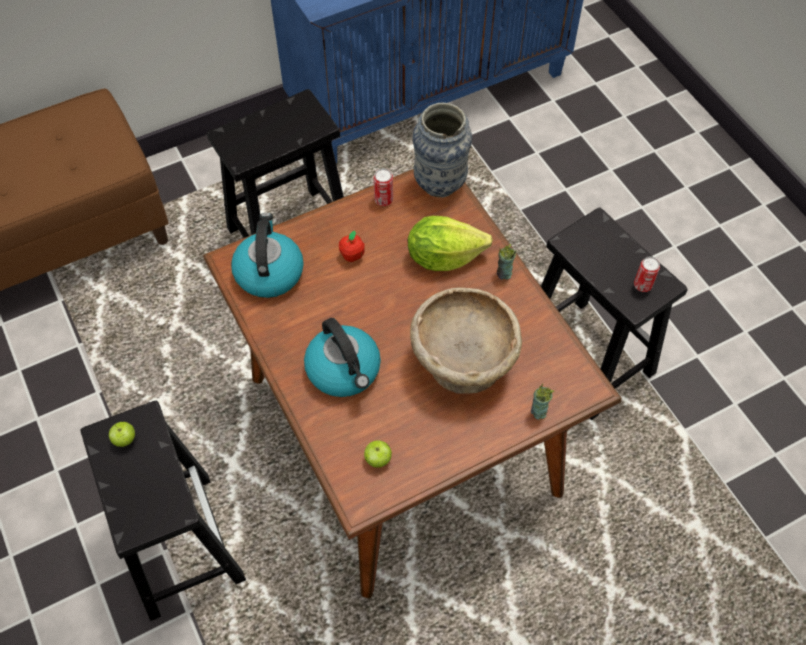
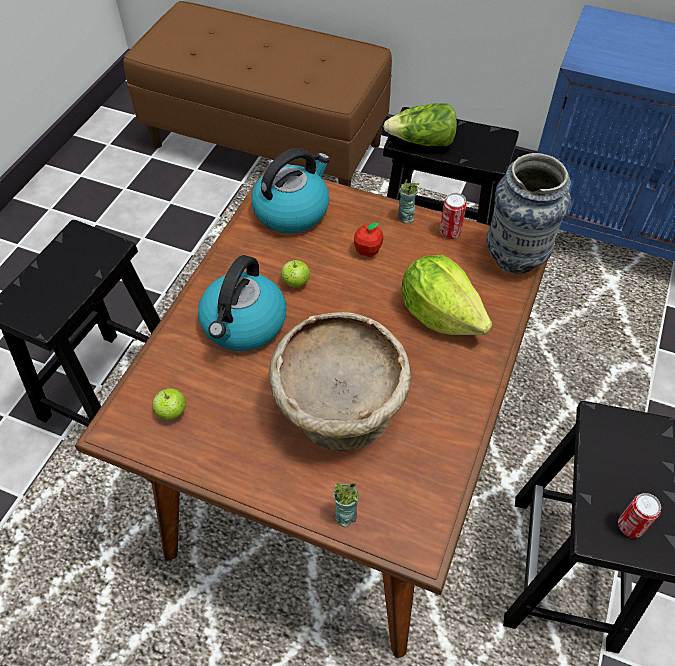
camera: 50 degrees right, 5 degrees down
(125, 439) = (83, 249): apple -> apple (296, 283)
(256, 149) = (422, 142): none -> lettuce
(504, 274) = (475, 374): cup -> cup (405, 217)

